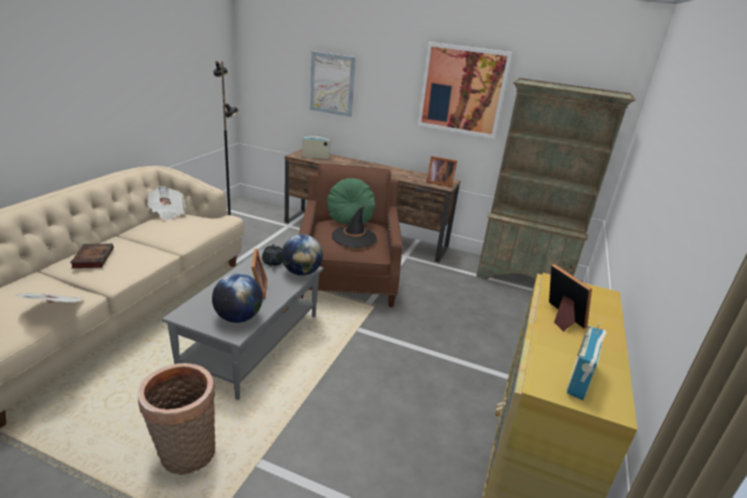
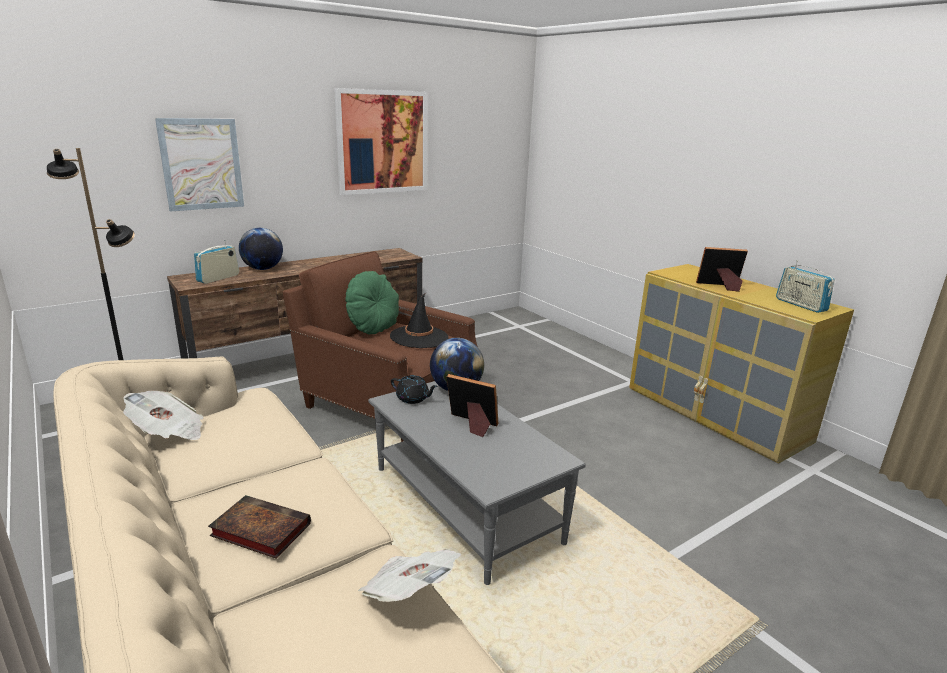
camera: 55 degrees left, 5 degrees down
(185, 456) = (642, 610): basket -> none
(238, 318) = (527, 450): globe -> globe (263, 269)
(438, 182) = (393, 255): picture frame -> none
(522, 278) = (490, 324): green bookcase -> none

